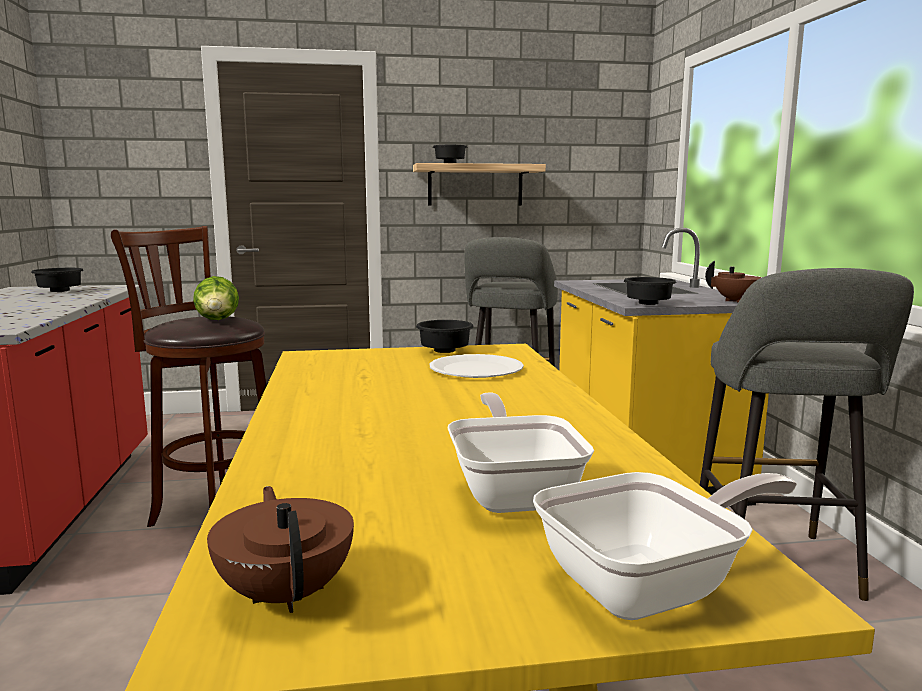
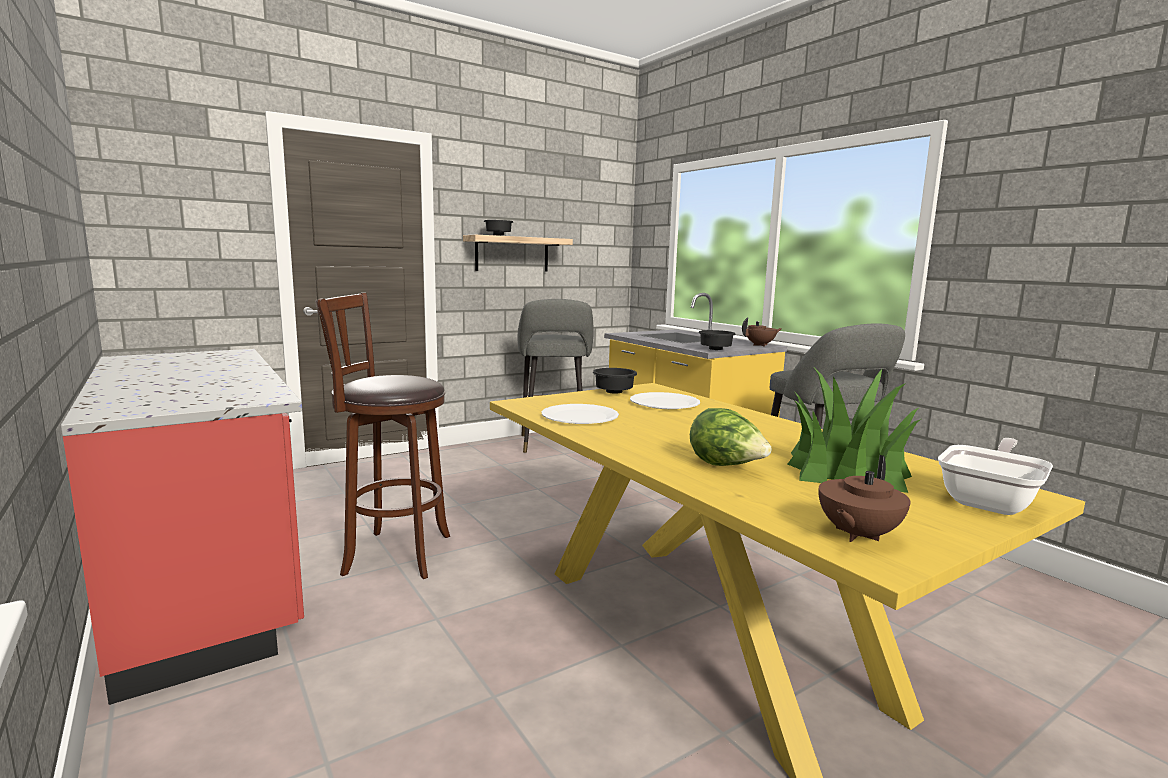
camera: 25 degrees left, 0 degrees up
(61, 291) = (191, 359): black bowl -> none
(218, 321) = (407, 379): lettuce -> lettuce (726, 466)
(287, 593) = (856, 535): brown teapot -> brown teapot turned 90 degrees counterclockwise
(332, 376) = (580, 417): none -> white plate
(513, 491) = (847, 471): frying pan -> potted plant

